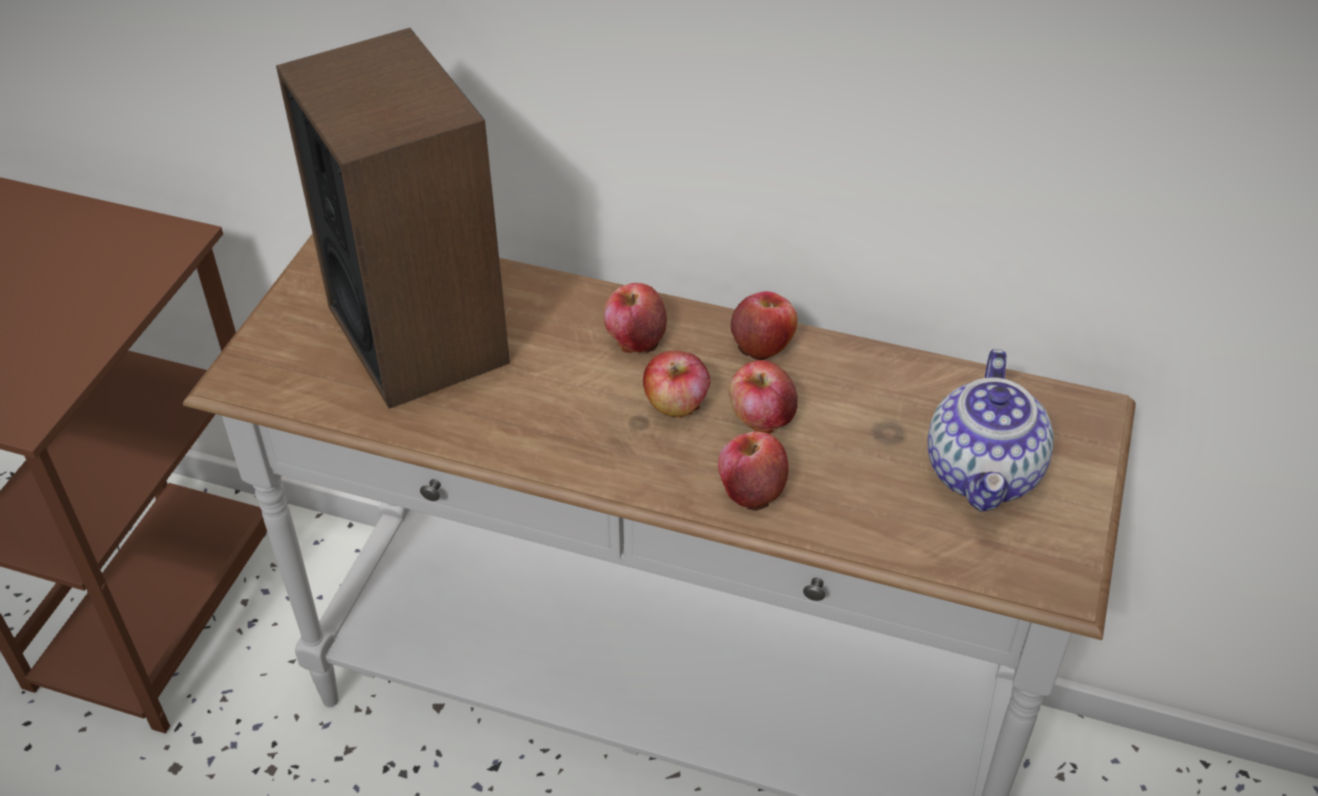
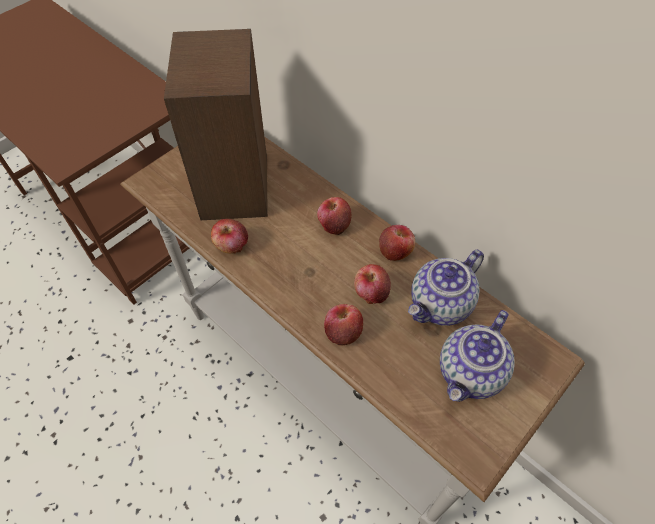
camera: 25 degrees right, 10 degrees up
(676, 404) = (333, 269): apple -> apple (231, 245)
(882, 396) = (440, 305): none -> teapot

